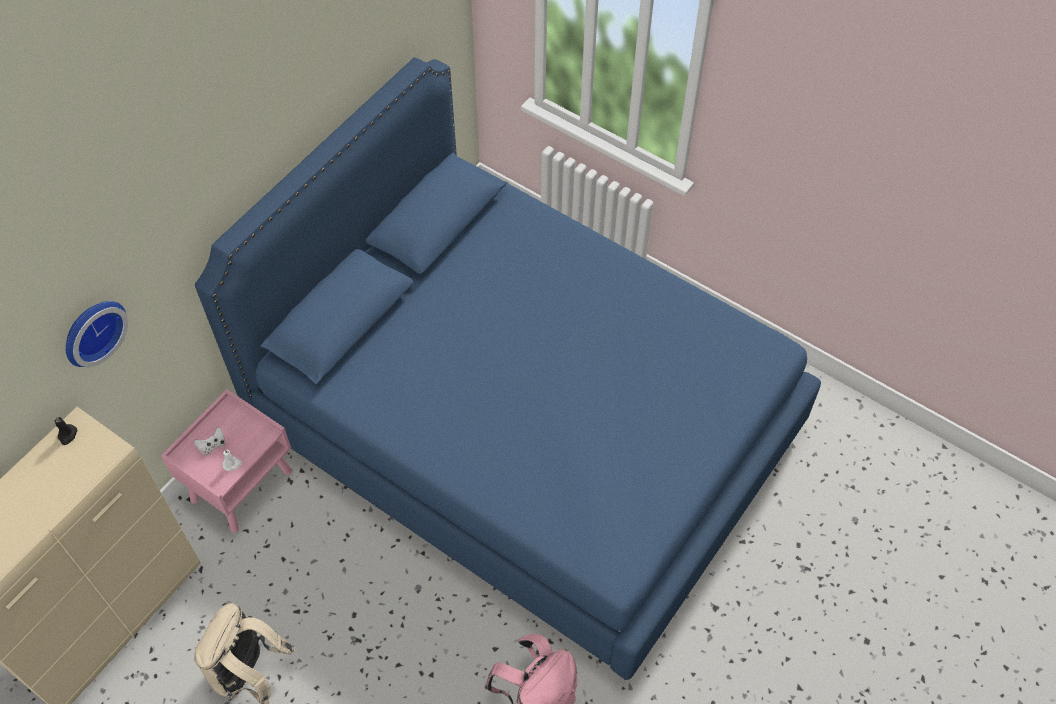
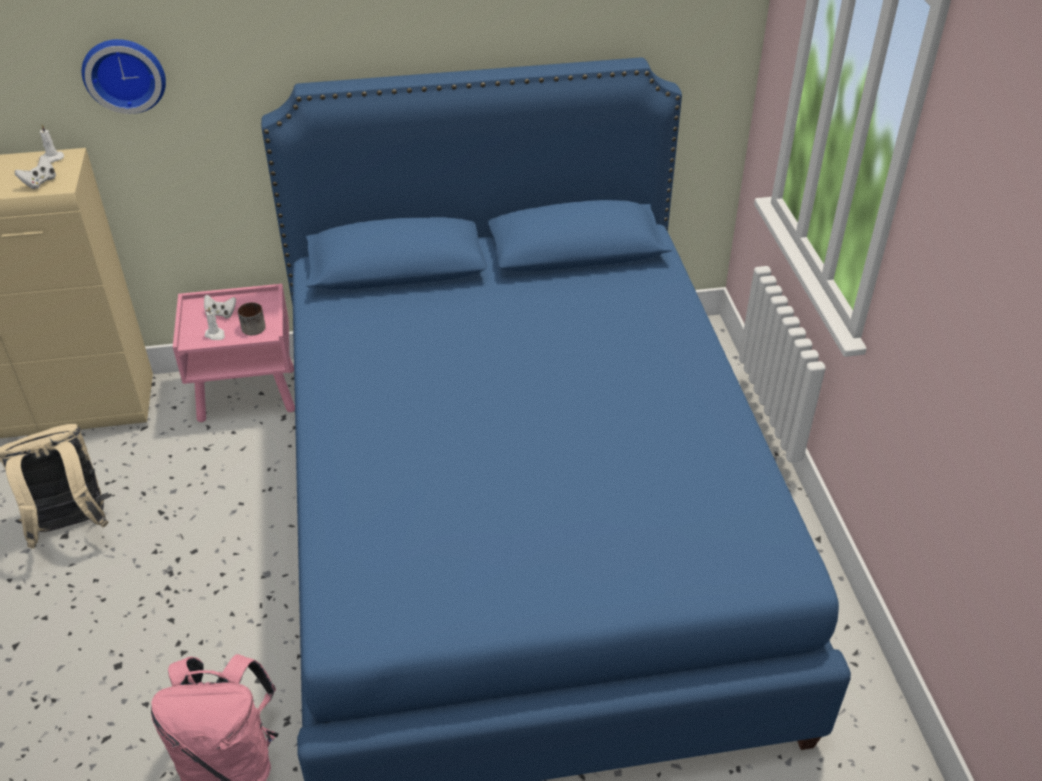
camera: 45 degrees right, 15 degrees down
(67, 435) = (51, 159): black candle -> white candle
(93, 460) = (40, 182): none -> white game controller
(250, 435) = (254, 325): none -> mug

